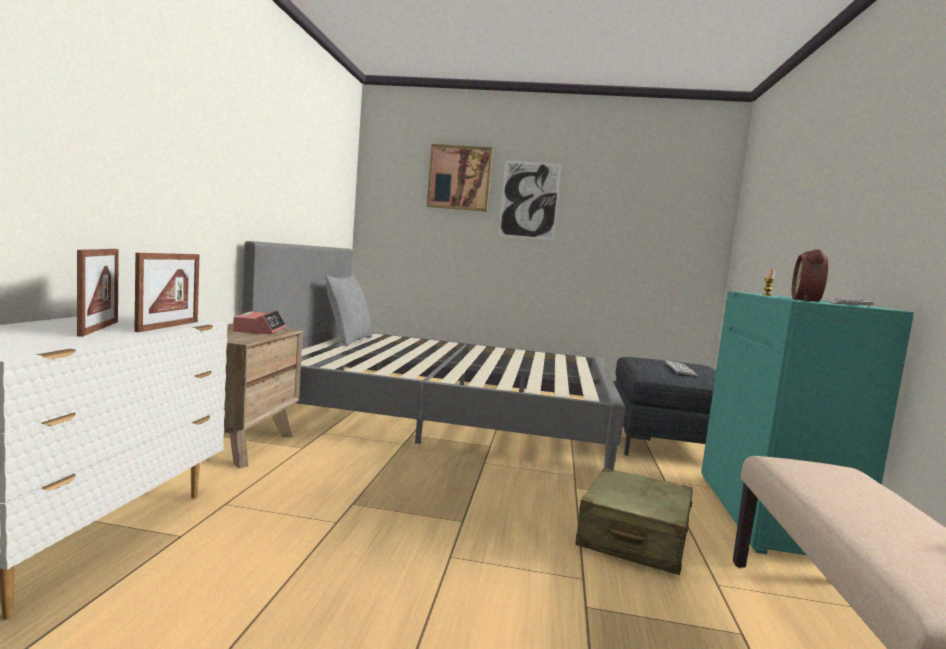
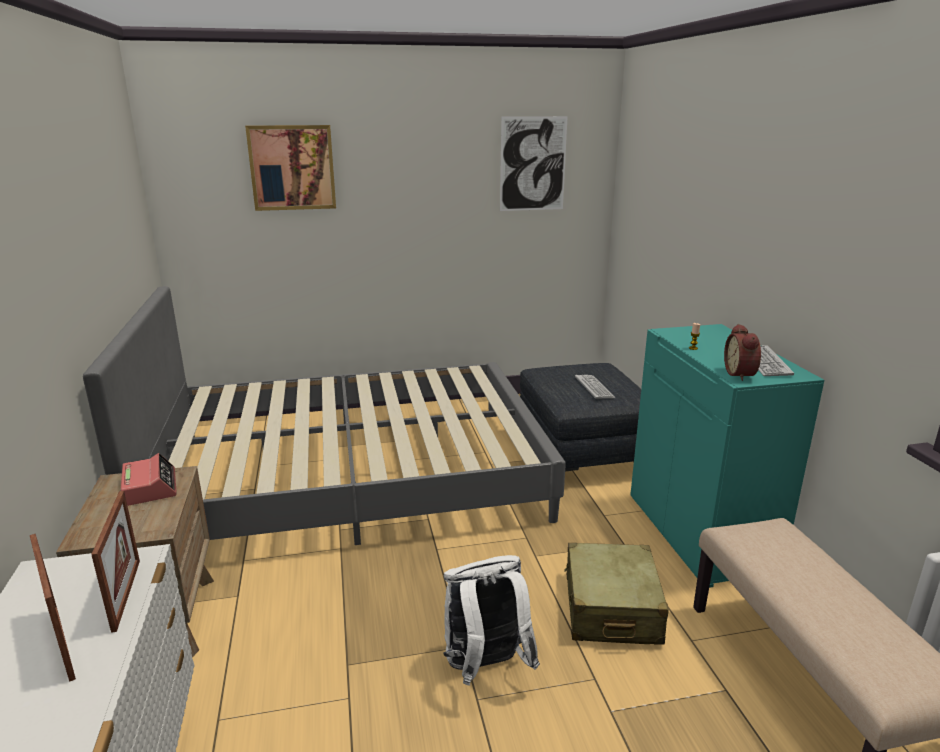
camera: 20 degrees left, 15 degrees up
(348, 340) = (207, 415): grey pillow -> none
(474, 539) = (485, 667): none -> white backpack
(529, 200) = (386, 188): picture -> picture (533, 164)

